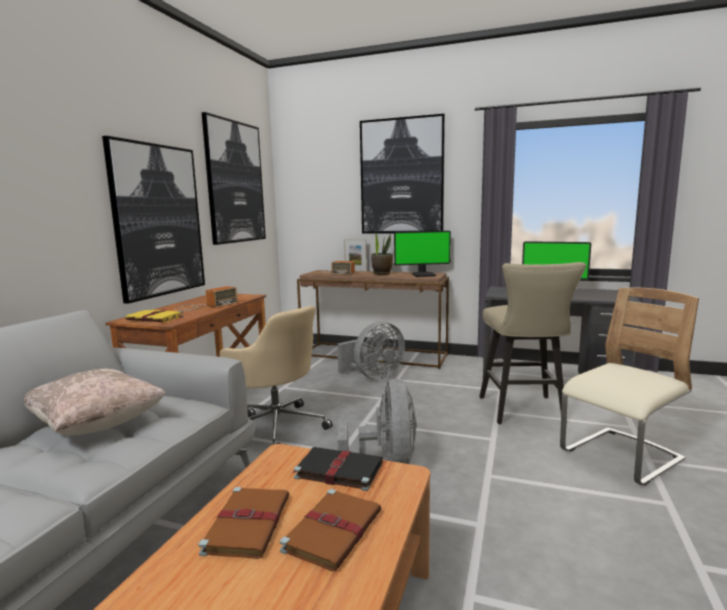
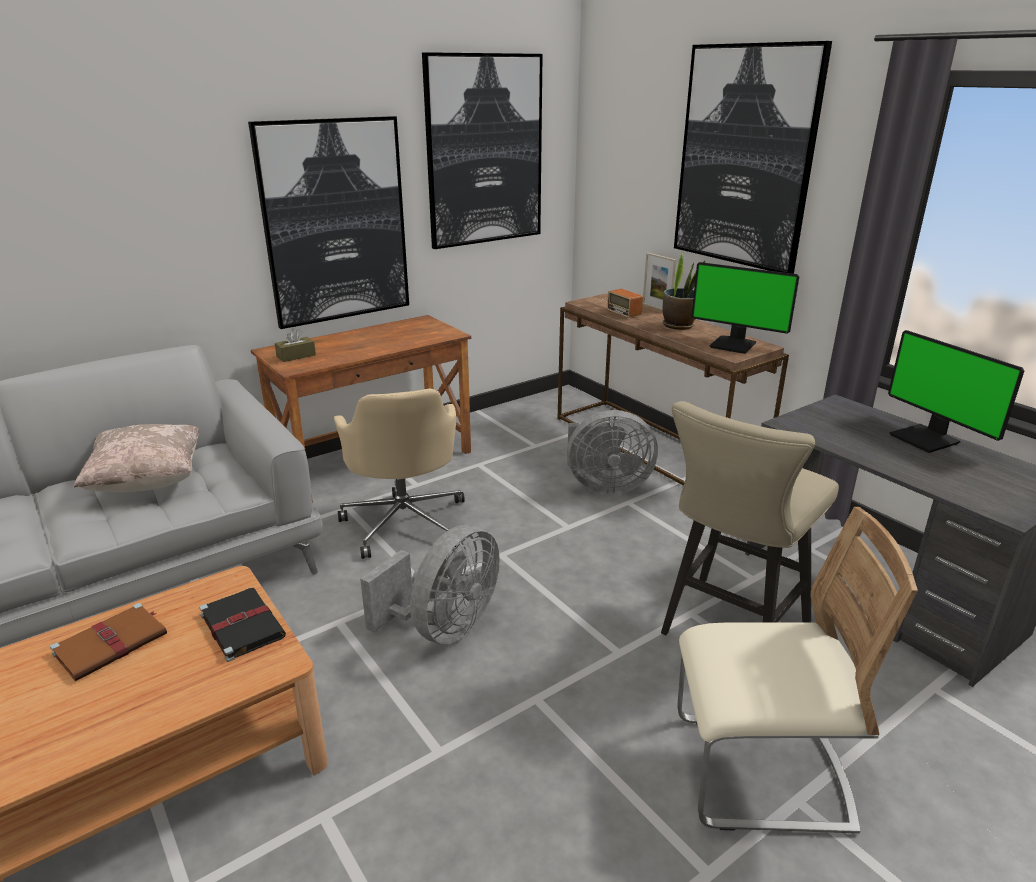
camera: 35 degrees right, 15 degrees up
(156, 318) = (296, 356): yellow book -> brown tissue box
(203, 306) = (370, 344): radio -> none
(334, 530) = (148, 686): brown book -> none

